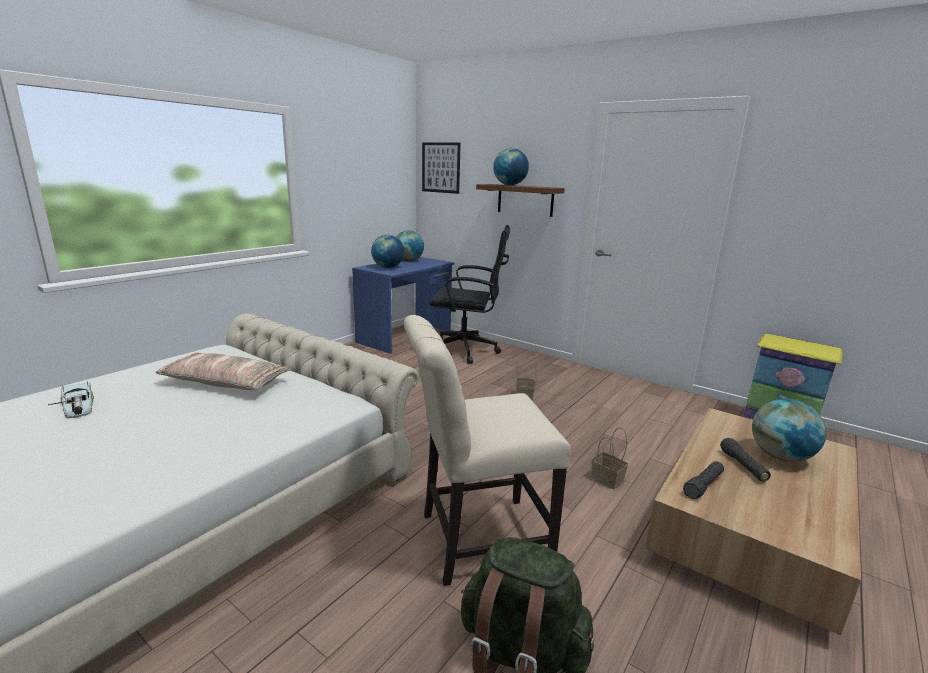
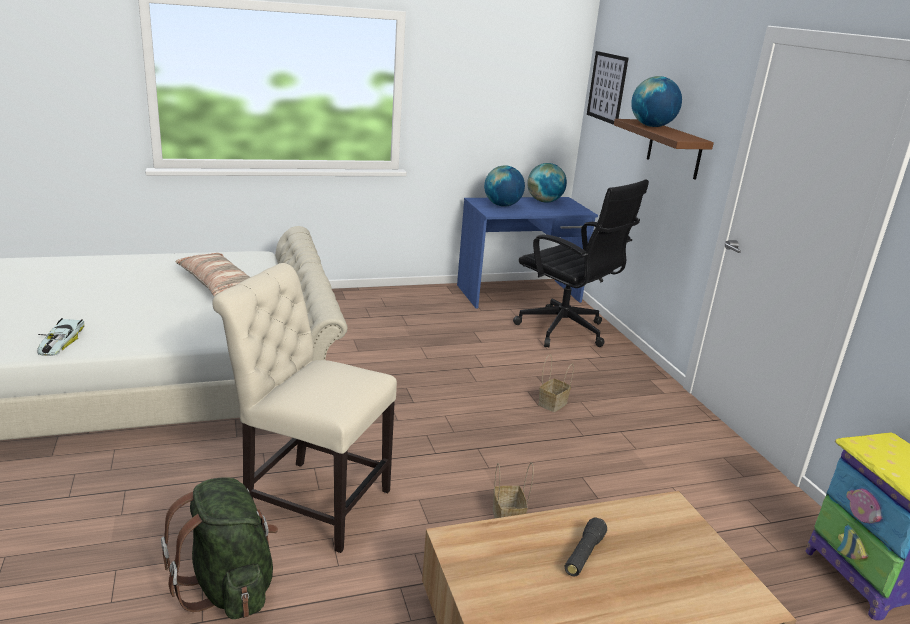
camera: 35 degrees right, 5 degrees up
(77, 405) = (115, 272): toy car -> toy car (59, 341)
(703, 486) = (498, 545): black flashlight -> none
(780, 456) = (654, 571): globe -> none

